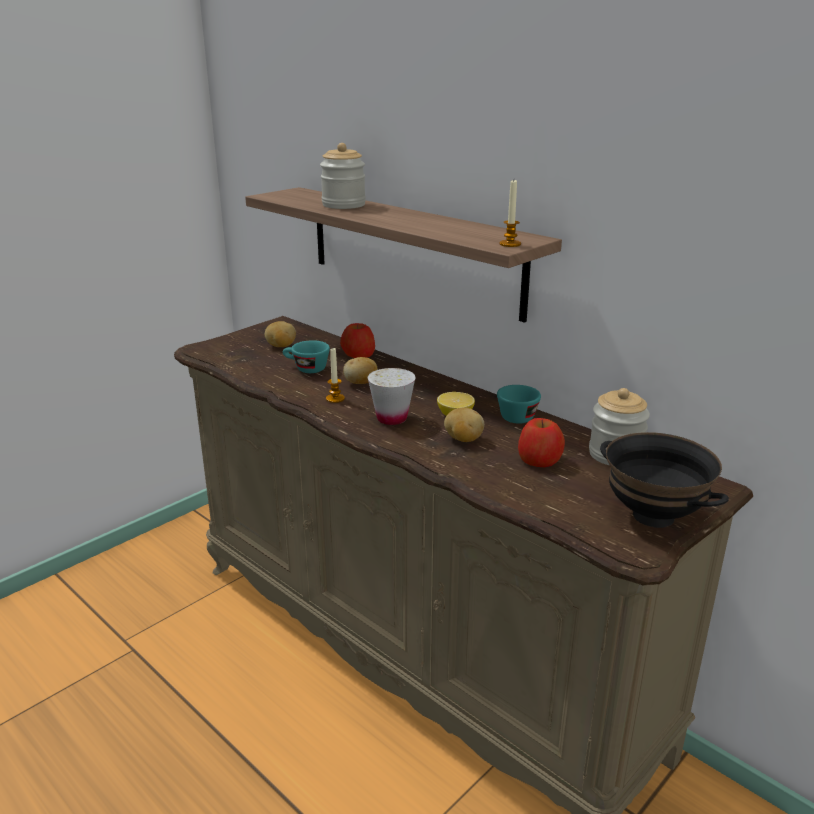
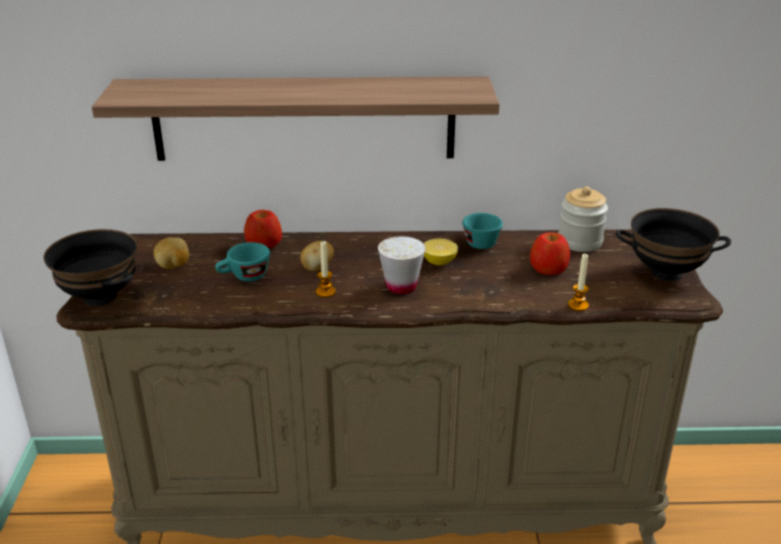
camera: 45 degrees left, 5 degrees up
(212, 347) = (101, 297): none -> black bowl
(343, 205) = (230, 89): jar -> none
(463, 439) = (479, 278): potato -> none
(510, 244) = (473, 92): candle -> candle (578, 305)

